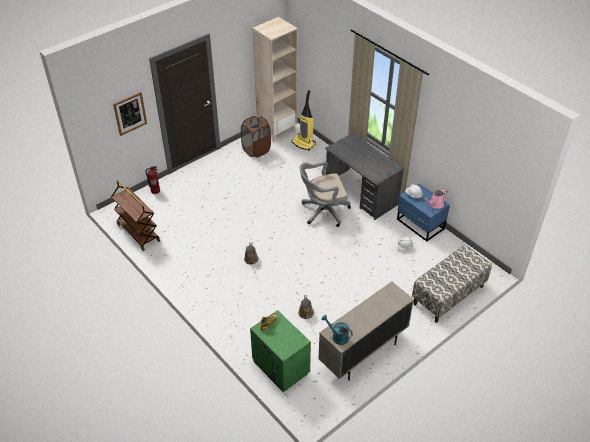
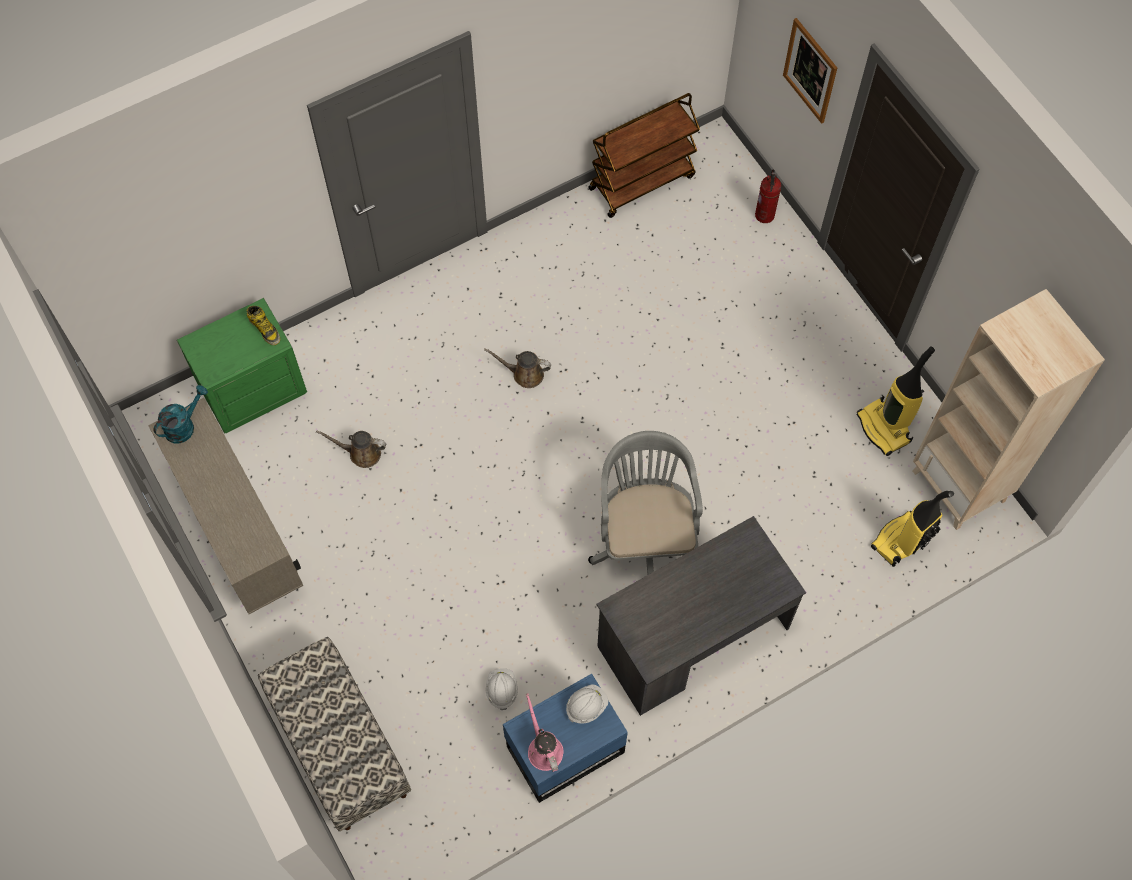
camera: 100 degrees right, 20 degrees up
(256, 150) = (885, 428): brown laundry basket -> vacuum cleaner

